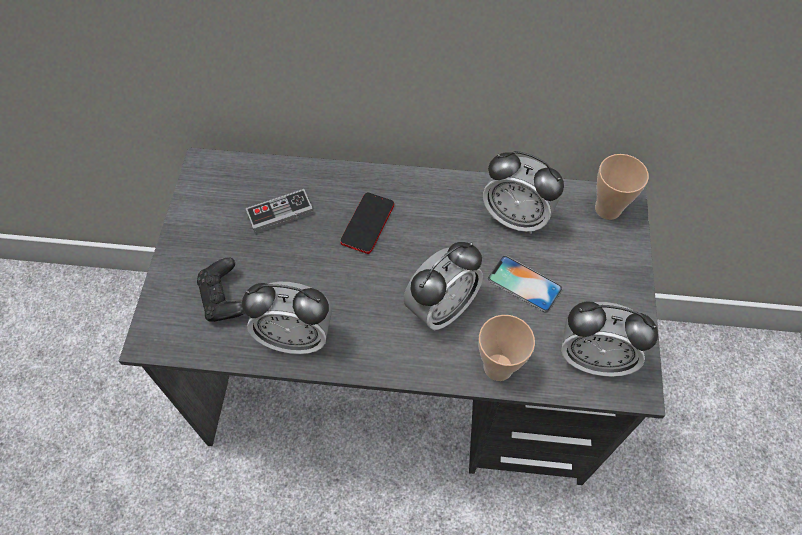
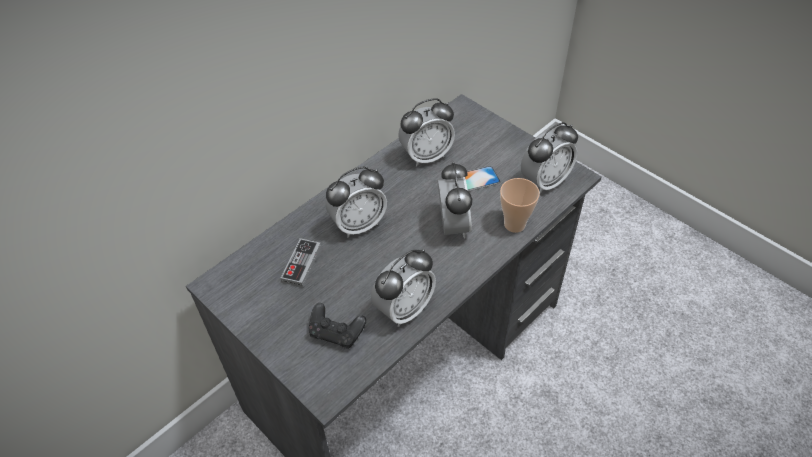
camera: 50 degrees left, 10 degrees down
(367, 223) = (358, 224): phone -> alarm clock
(608, 209) = (461, 117): cup -> none

